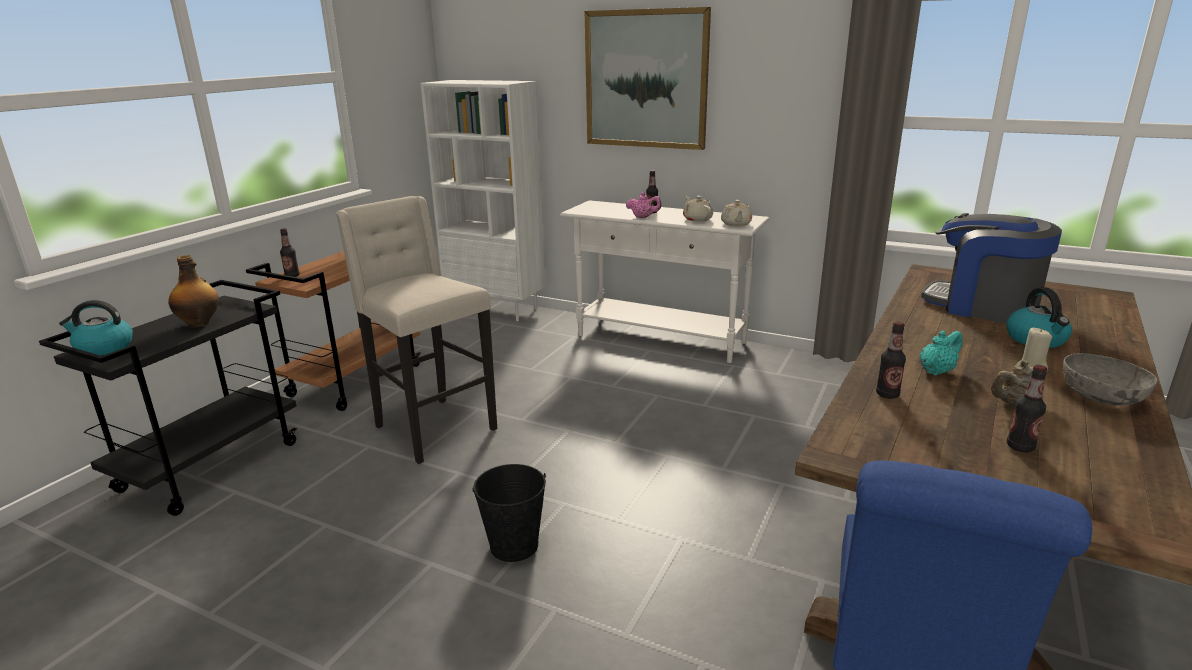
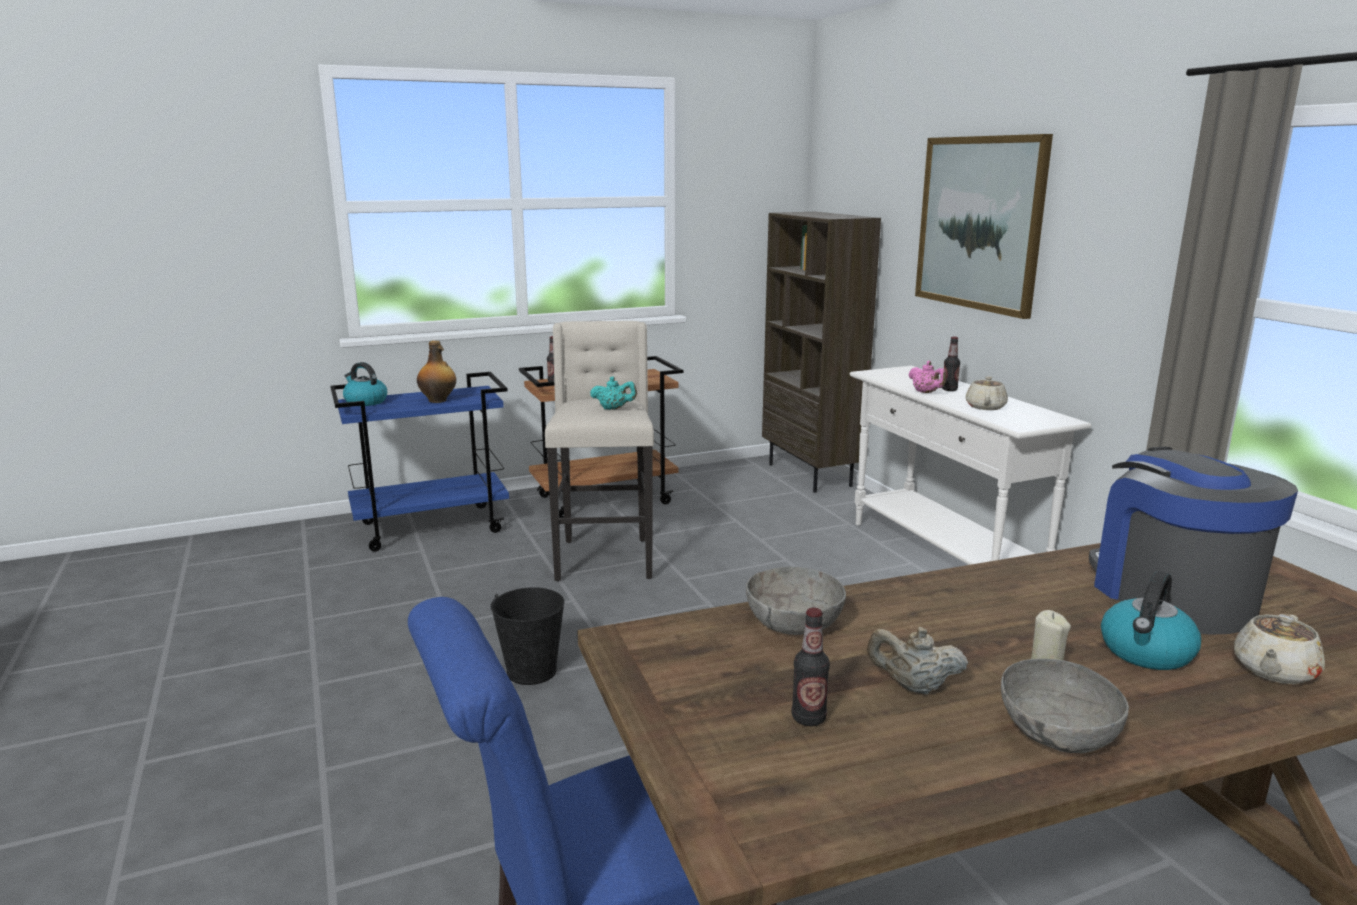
camera: 40 degrees right, 5 degrees down
(211, 465) = (432, 527): black cart -> blue cart
(496, 309) = (811, 475): white bookcase -> brown bookcase
(736, 224) = (1020, 421): beige teapot -> beige teapot (1273, 671)
(887, 394) = (793, 622): bottle -> grey bowl
(936, 371) = (907, 627): turquoise teapot -> turquoise teapot (613, 409)

